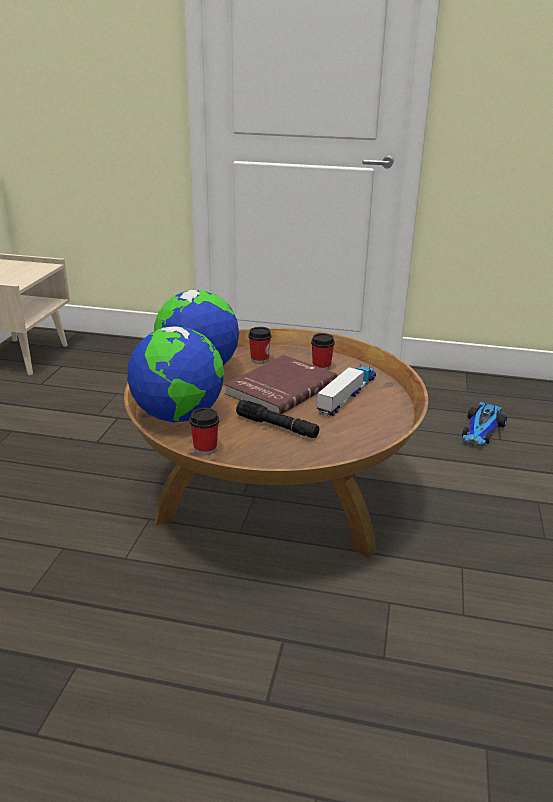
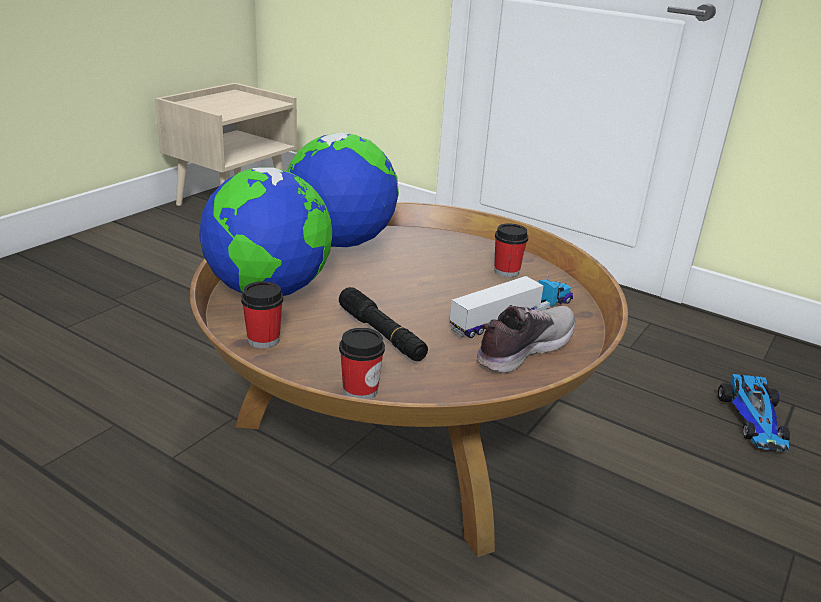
camera: 20 degrees right, 0 degrees up
(259, 360) = (431, 246): cup -> cup (360, 391)
(279, 388) = (427, 285): red book -> none
(368, 415) = (522, 349): none -> shoe
(481, 431) = (755, 421): toy car -> toy car turned 45 degrees counterclockwise

